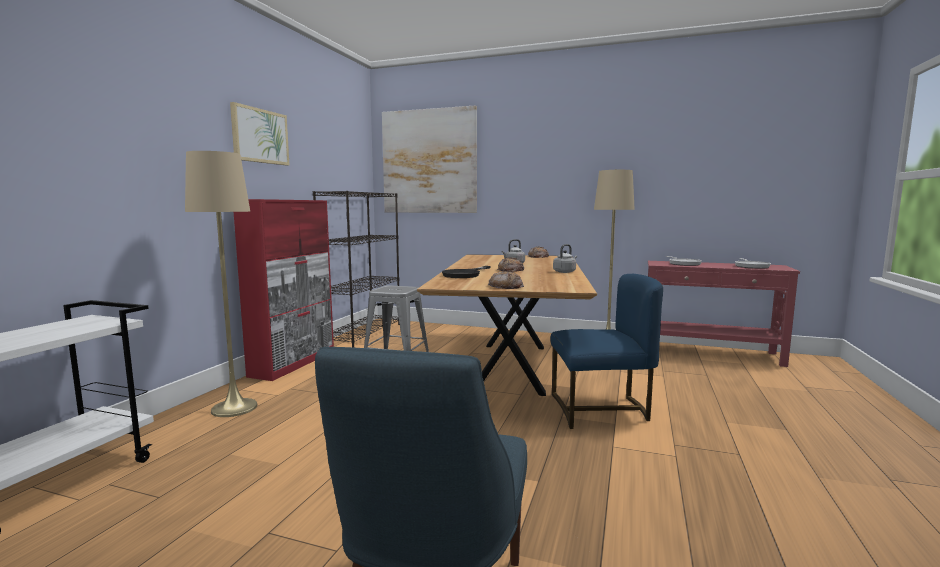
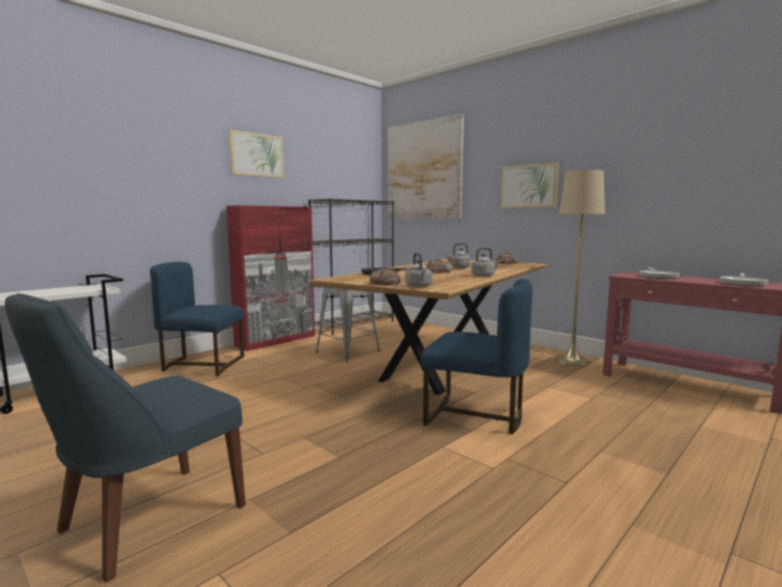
camera: 25 degrees right, 0 degrees up
(234, 408) = (202, 365): beige floor lamp -> blue chair
(548, 287) = (419, 286): none -> grey kettle
(551, 182) = (529, 186): none -> picture

